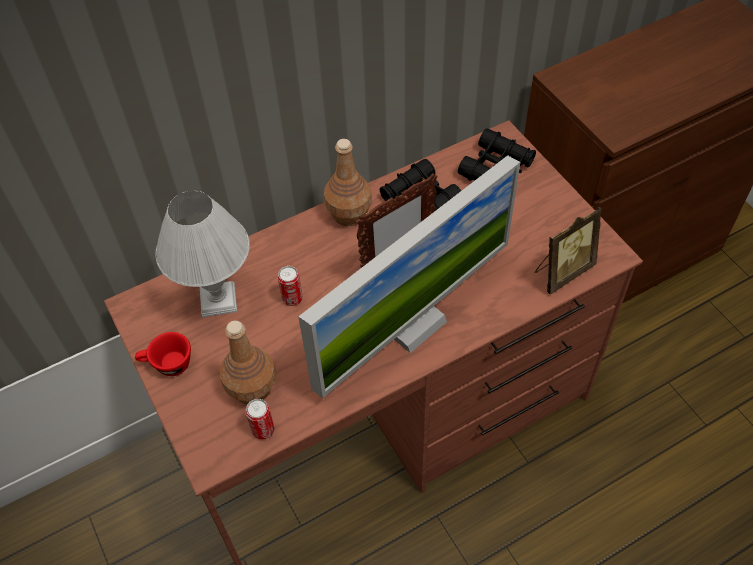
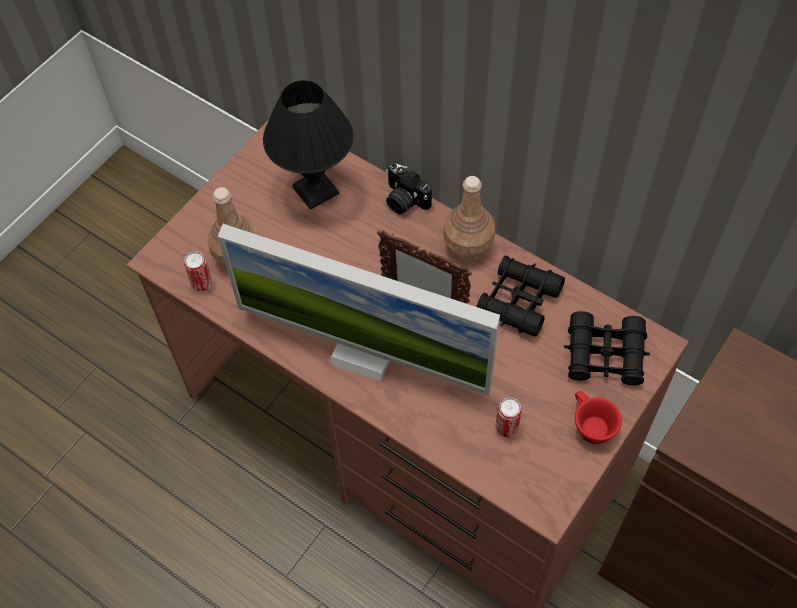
camera: 65 degrees right, 5 degrees up
(167, 365) = (234, 186): red cup -> red cup (590, 425)
(217, 301) = (314, 190): white table lamp -> black table lamp
(274, 239) = (404, 200): none -> camera
(292, 298) = (345, 244): can -> can (506, 427)
(562, 271) = (497, 465): picture frame -> none

